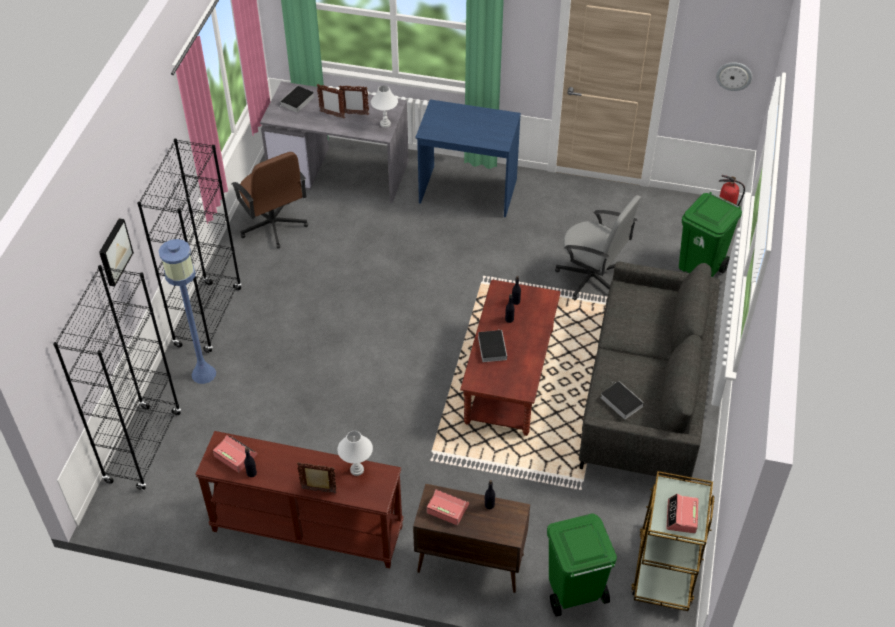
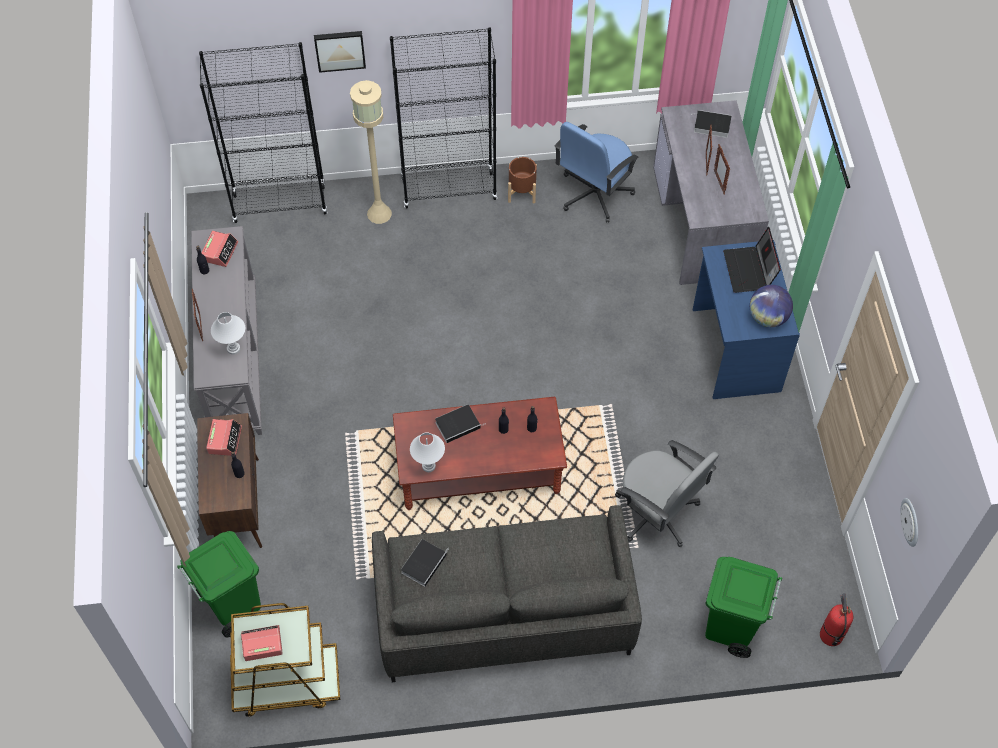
camera: 70 degrees right, 10 degrees up
(203, 374) = (379, 213): blue floor lamp -> beige floor lamp
(242, 270) = (521, 192): none -> brown planter
(273, 225) = (594, 194): brown office chair -> blue office chair
(306, 529) = (233, 359): brown console table -> grey console table
(385, 124) = (717, 215): white table lamp -> white table lamp (429, 466)
(451, 119) = (749, 270): none -> laptop
(498, 123) = (768, 317): none -> globe
(592, 278) = (657, 513): grey office chair -> grey office chair turned 60 degrees counterclockwise

